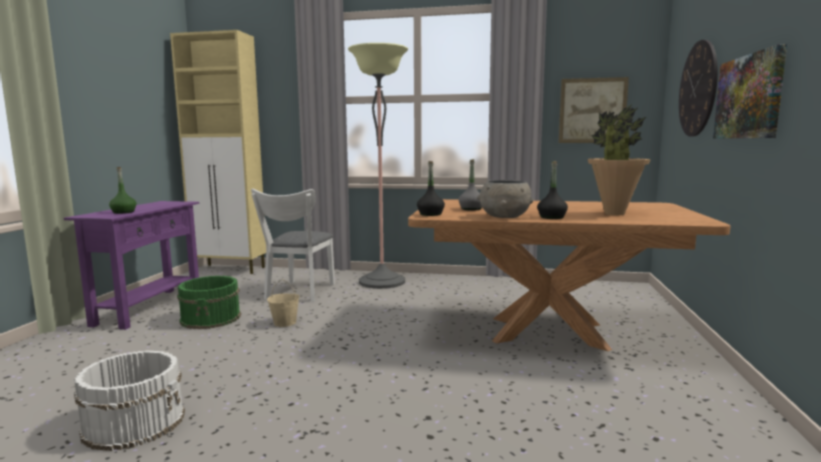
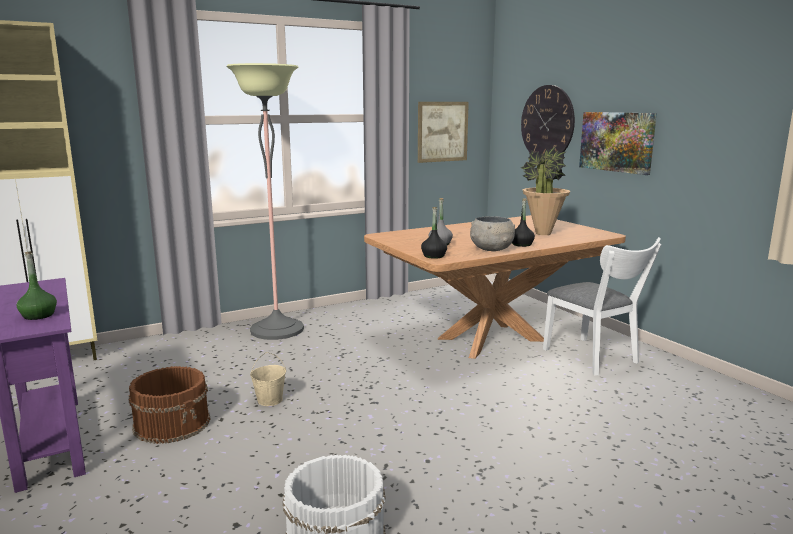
camera: 40 degrees left, 5 degrees up
(211, 318) = (173, 423): green bucket -> brown bucket
(298, 293) = (212, 365): white chair -> white chair (595, 358)

